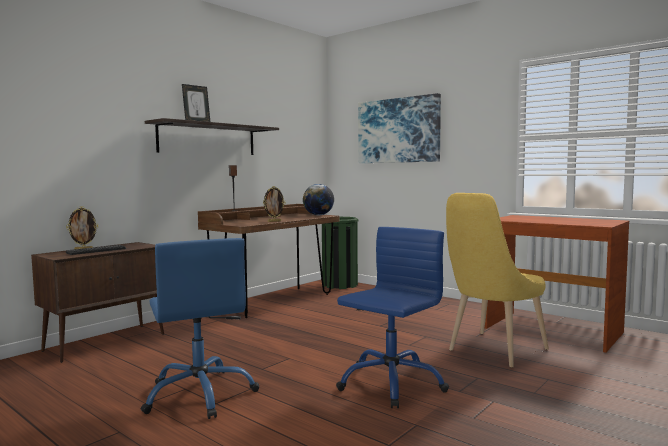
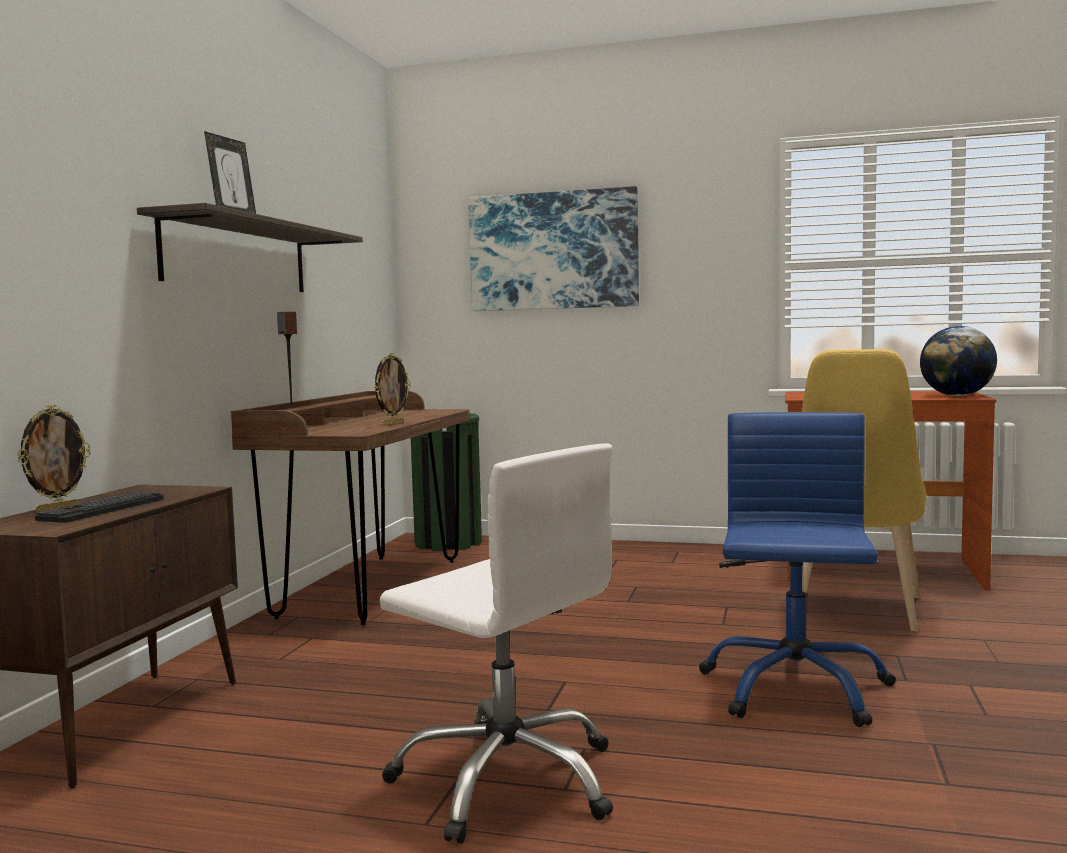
camera: 25 degrees left, 0 degrees up
(200, 394) = (508, 780): blue office chair -> white office chair
(318, 215) = (429, 410): globe -> globe (957, 396)

